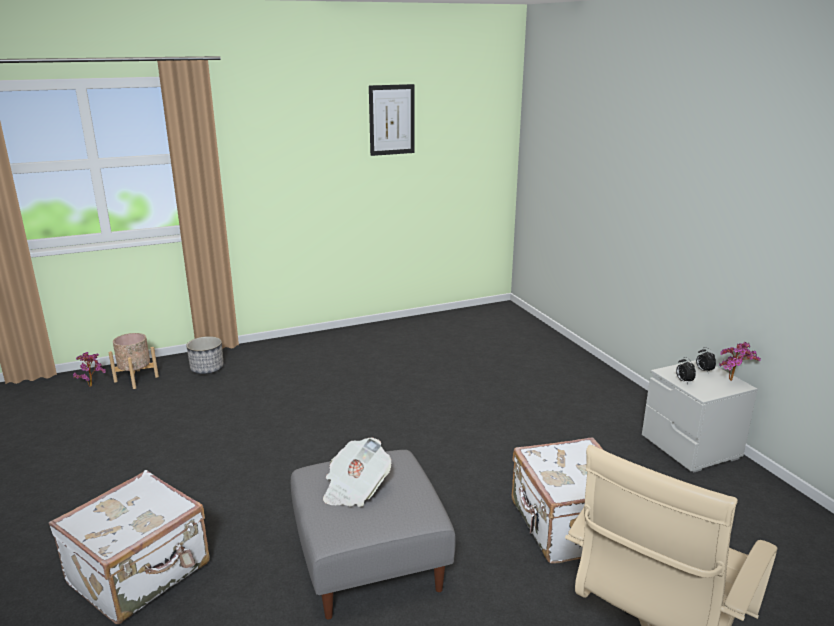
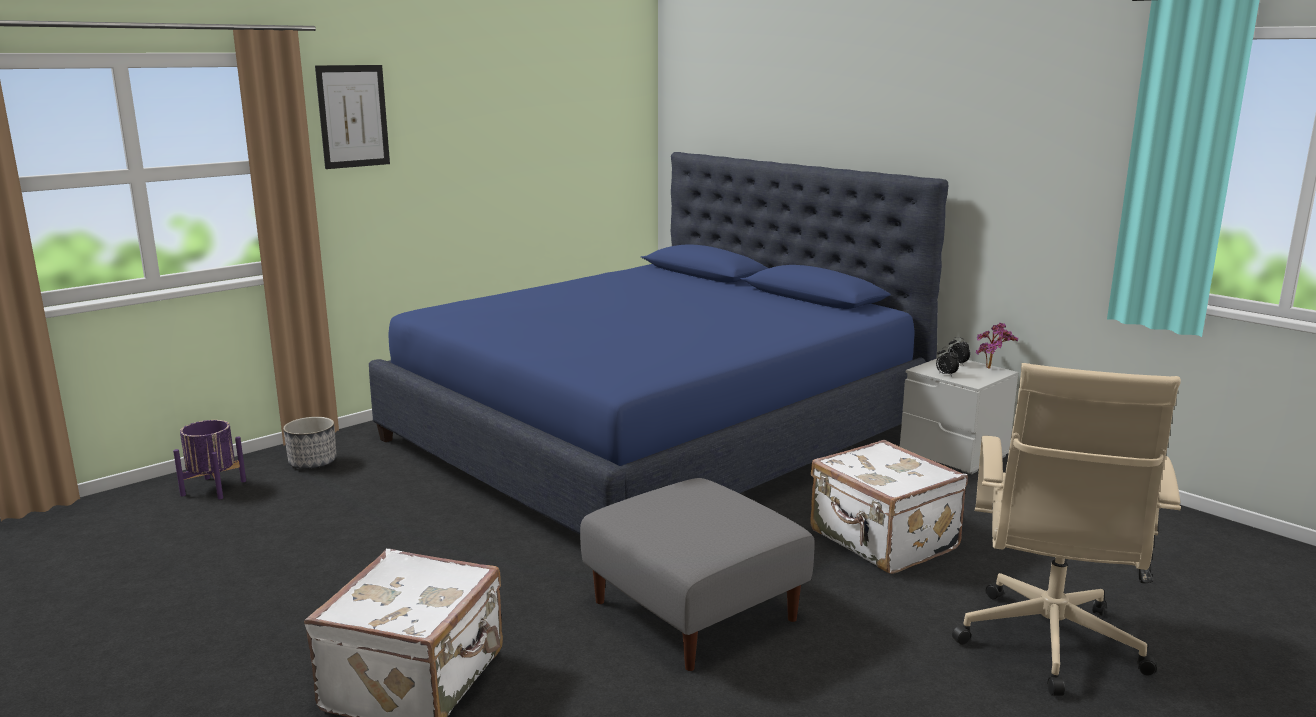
camera: 20 degrees left, 5 degrees down
(92, 385) = (149, 504): potted plant -> none
(136, 379) = (214, 488): beige planter -> purple planter
(355, 489) = (679, 517): newspaper -> none
(392, 120) = (517, 114): picture -> picture (353, 116)
(452, 384) = (655, 435): none -> blue bed

